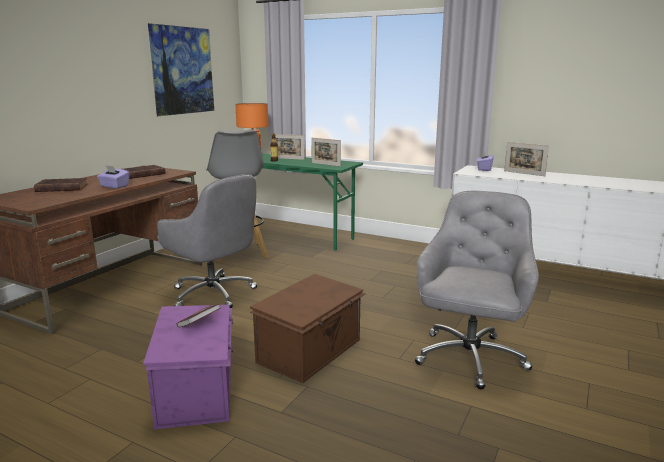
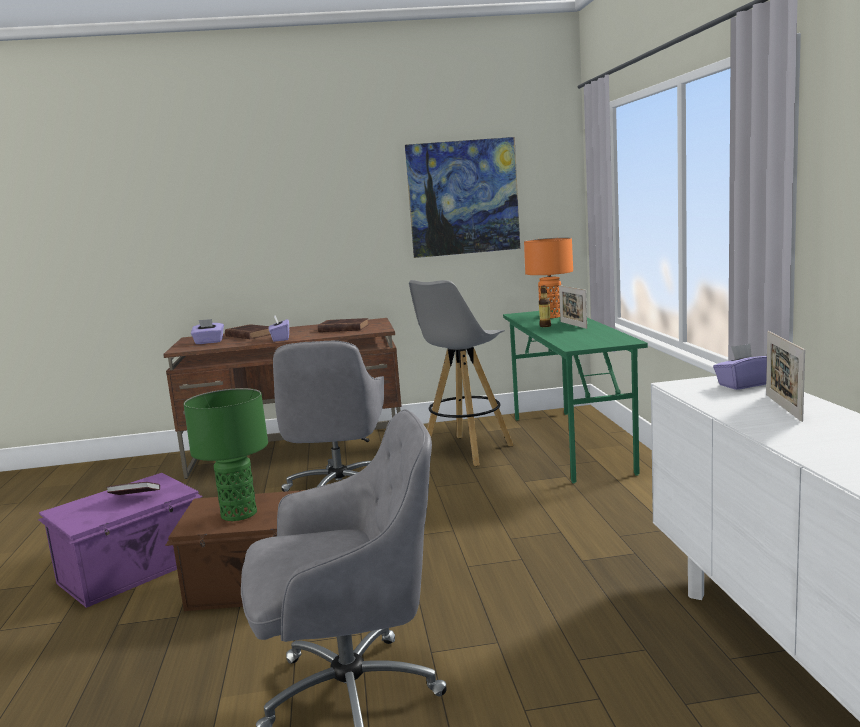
camera: 55 degrees right, 5 degrees down
(39, 197) = (209, 342): none -> purple tissue box
(308, 300) = (239, 513): none -> green table lamp
(325, 164) = (581, 339): picture frame -> none

